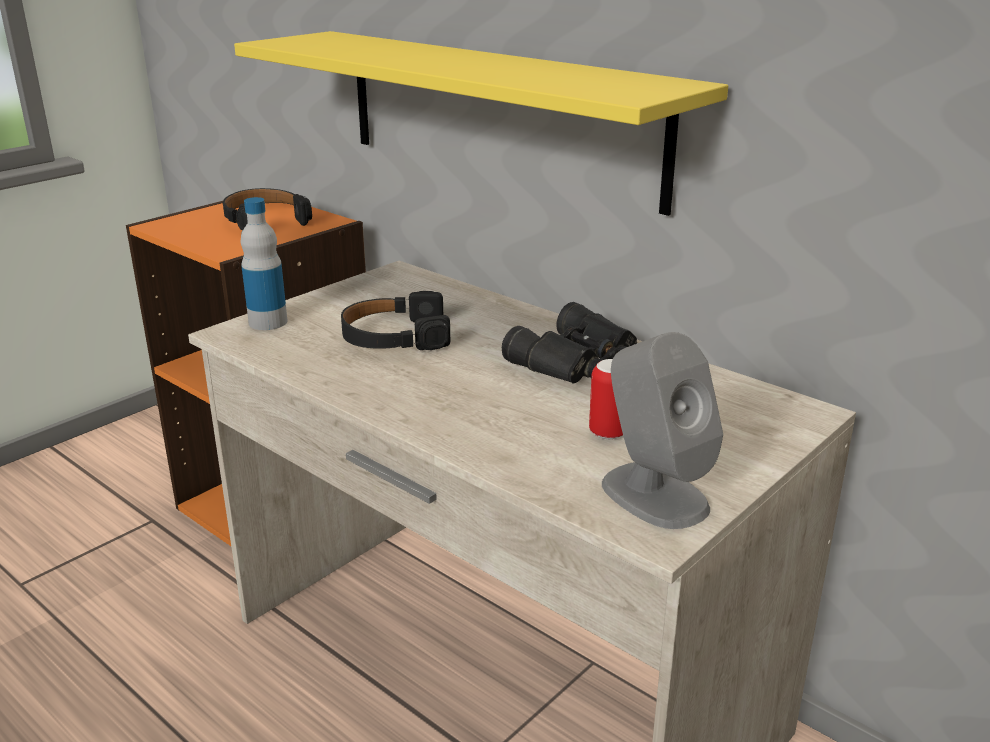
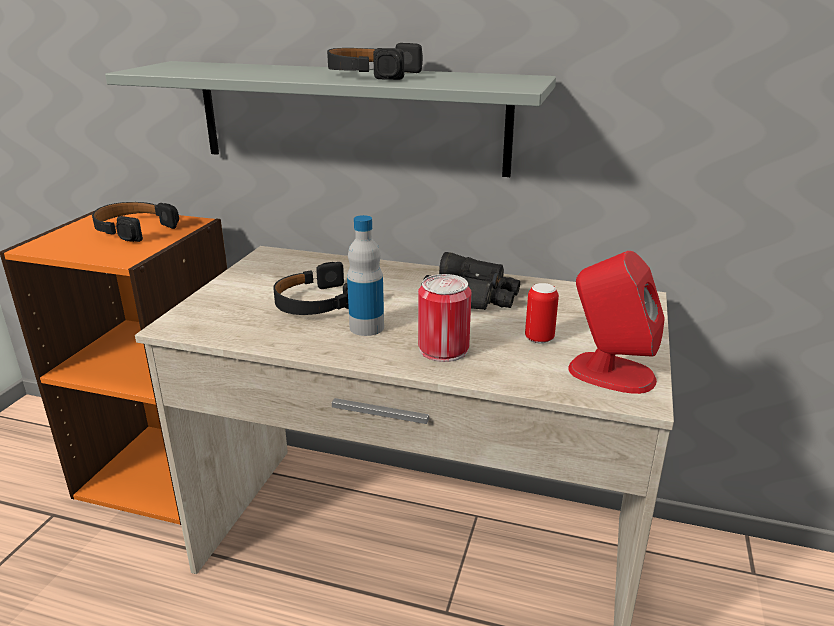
camera: 25 degrees left, 0 degrees up
(268, 322) = (199, 311): bottle -> bottle (366, 327)
(479, 419) = (443, 349): none -> can
(497, 115) = (350, 117): yellow shelf -> grey shelf
(498, 65) = (372, 74): none -> black headphones
(653, 494) = (610, 373): grey speaker -> red speaker

